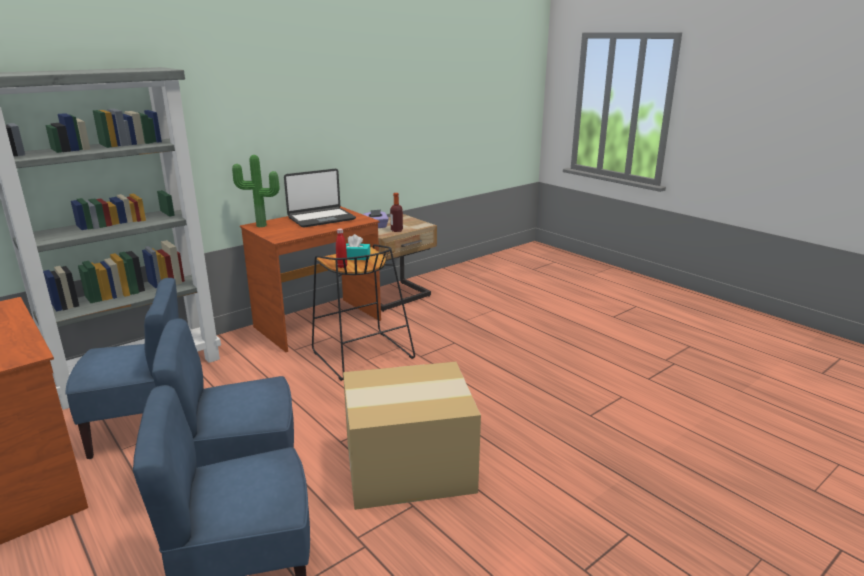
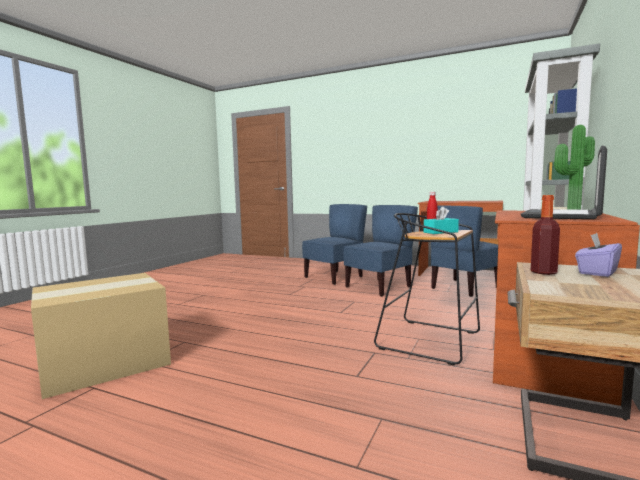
camera: 155 degrees right, 15 degrees down
(407, 466) = (305, 301): cardboard box -> cardboard box (107, 363)

